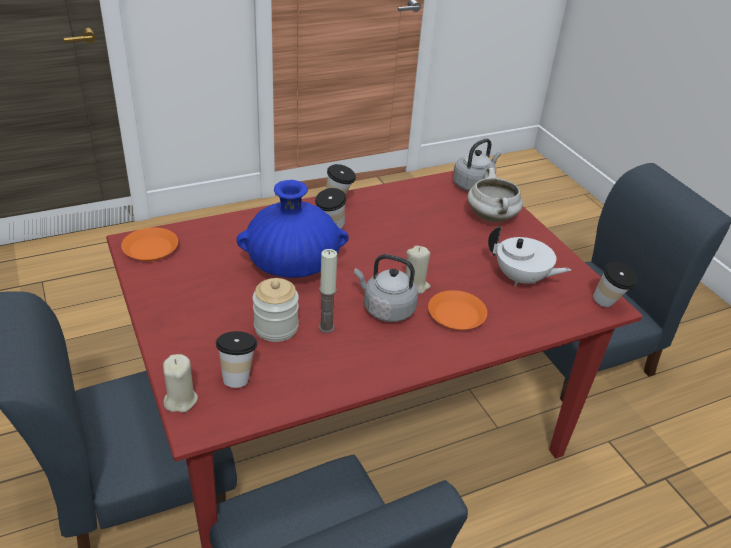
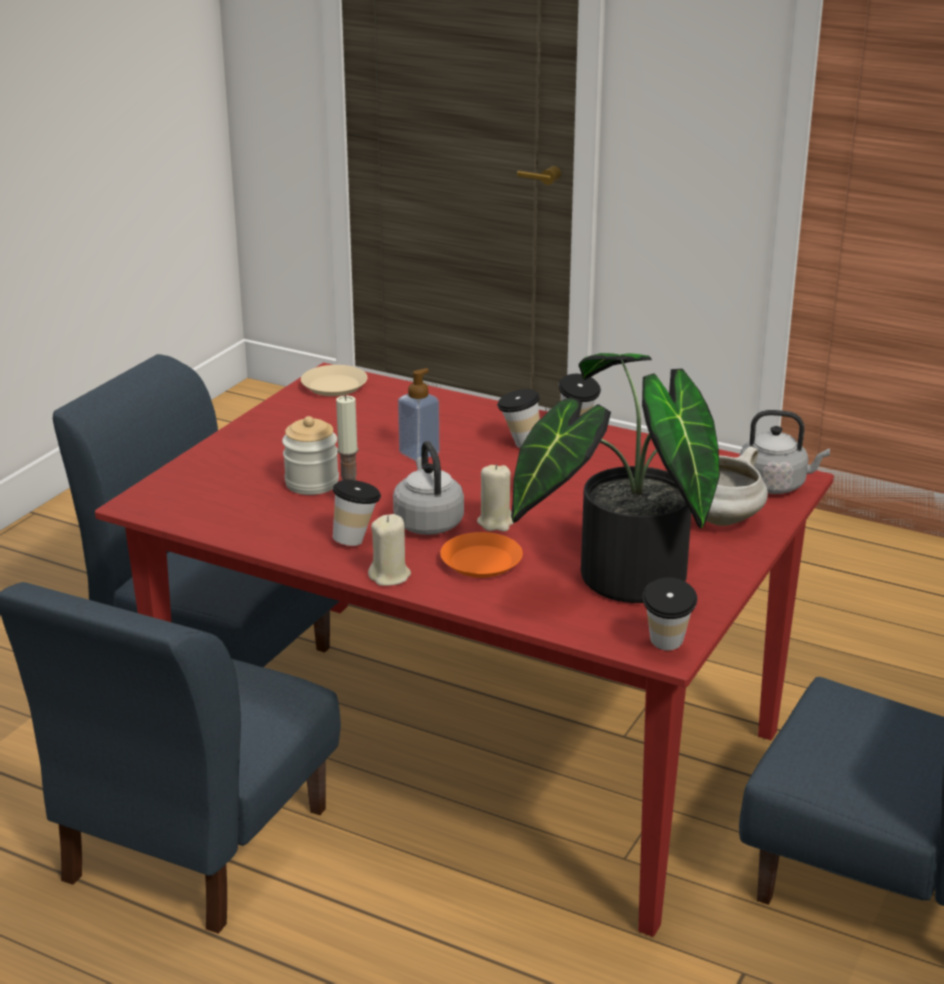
camera: 55 degrees right, 10 degrees down
(150, 249) = (334, 386): orange plate -> beige plate
(180, 400) = (158, 484): beige candle -> beige candle (390, 576)
(238, 376) = (221, 494): cup -> cup (357, 539)
(293, 266) = (419, 453): blue vase -> soap dispenser
(521, 279) = (619, 577): white teapot -> potted plant

